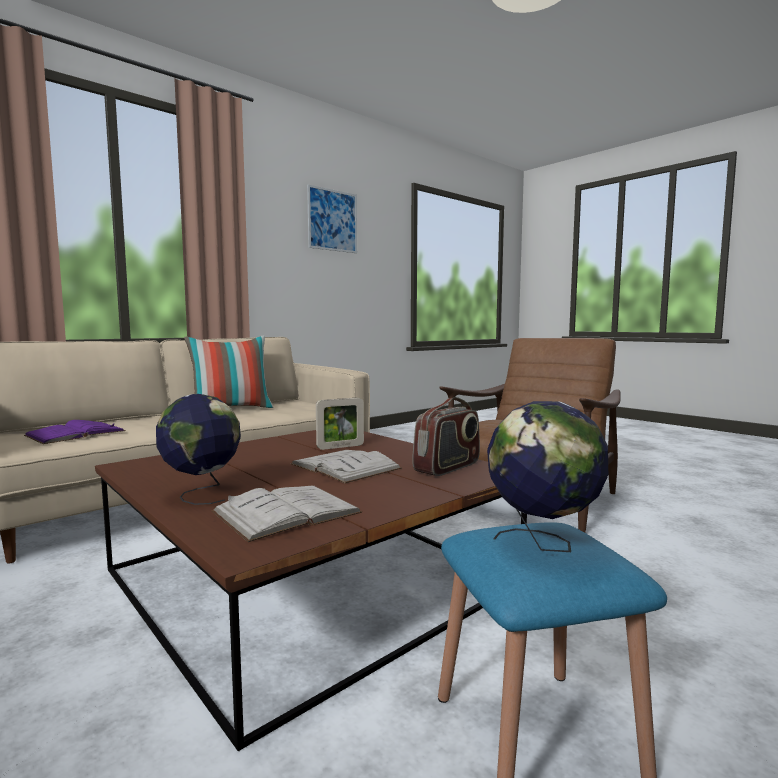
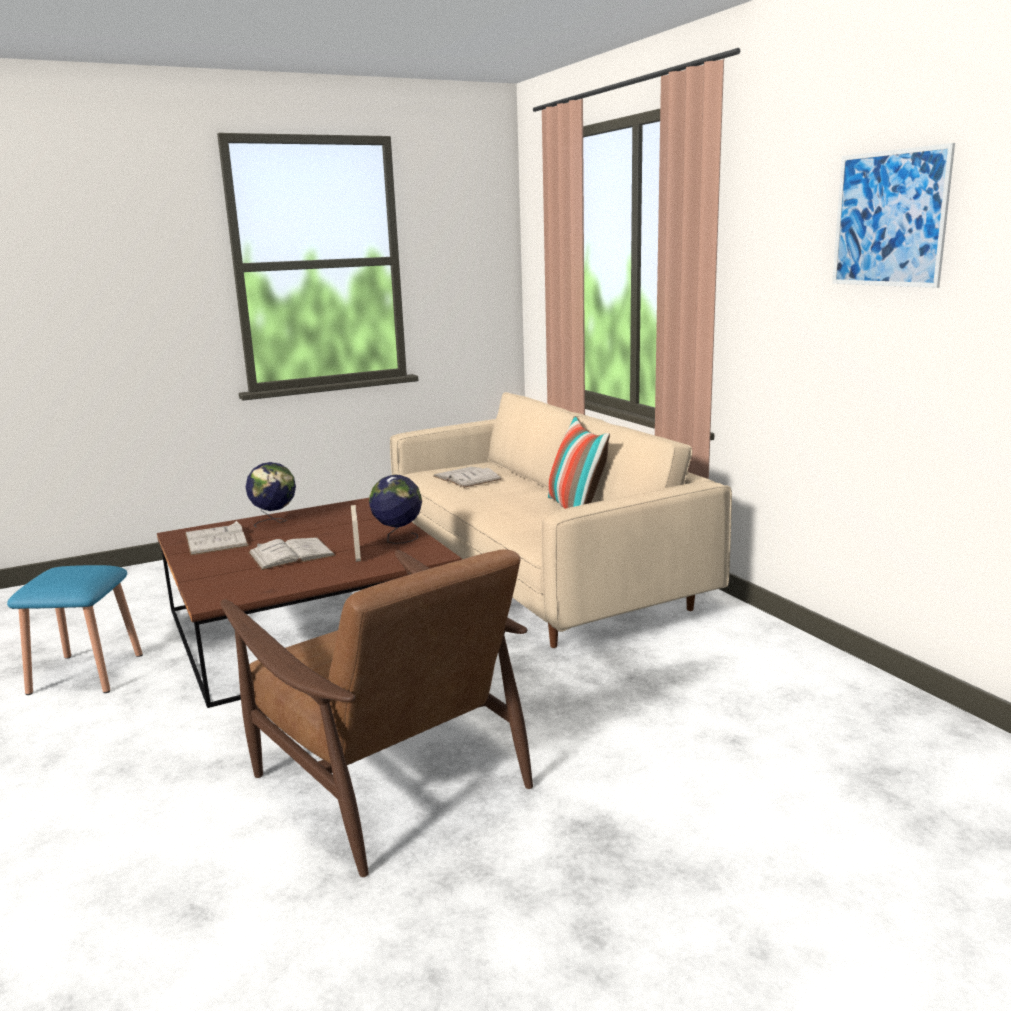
camera: 105 degrees right, 10 degrees up
(75, 433) = (467, 477): purple book -> white book
(447, 467) = (245, 585): radio -> none
(543, 544) = (64, 572): globe -> globe (398, 539)

